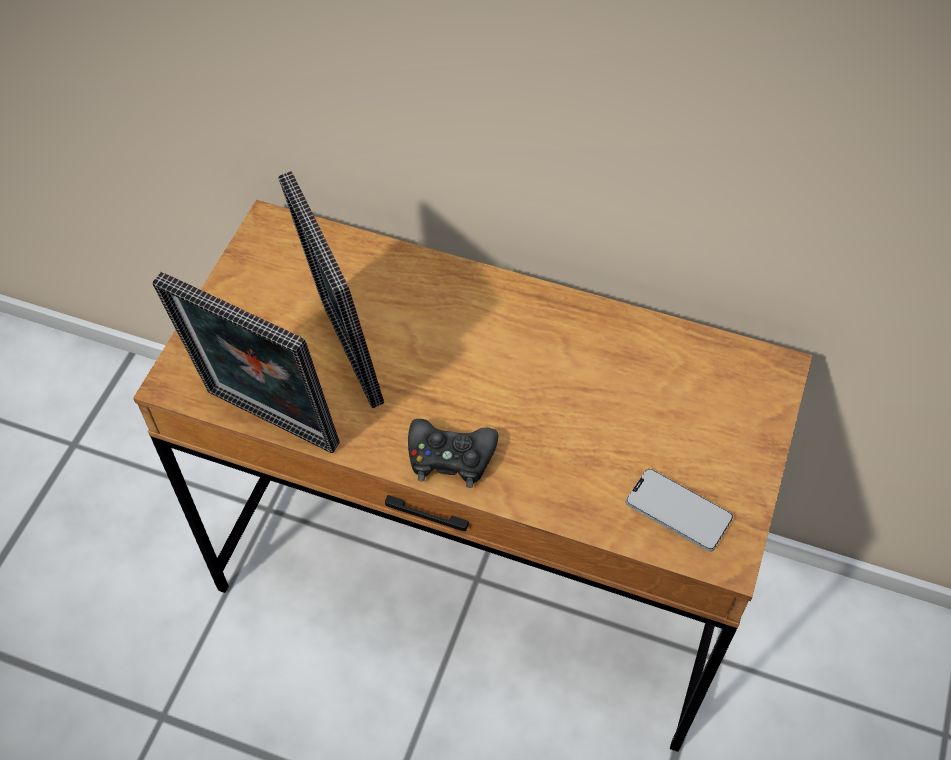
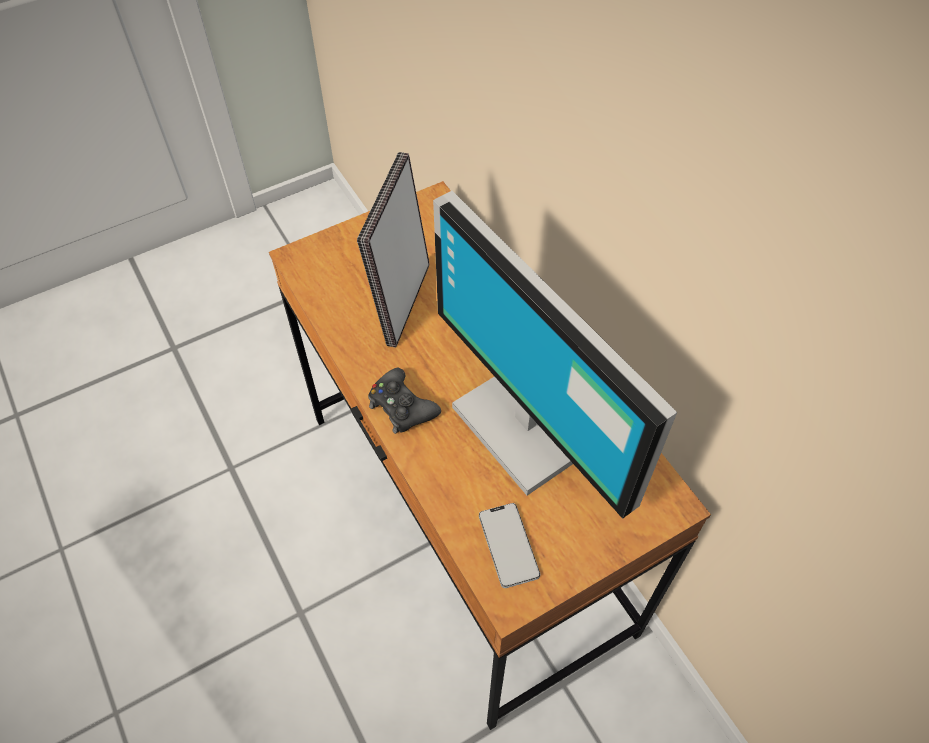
camera: 40 degrees right, 0 degrees up
(267, 425) = (320, 315): picture frame -> none
(586, 385) = (529, 423): none -> monitor

